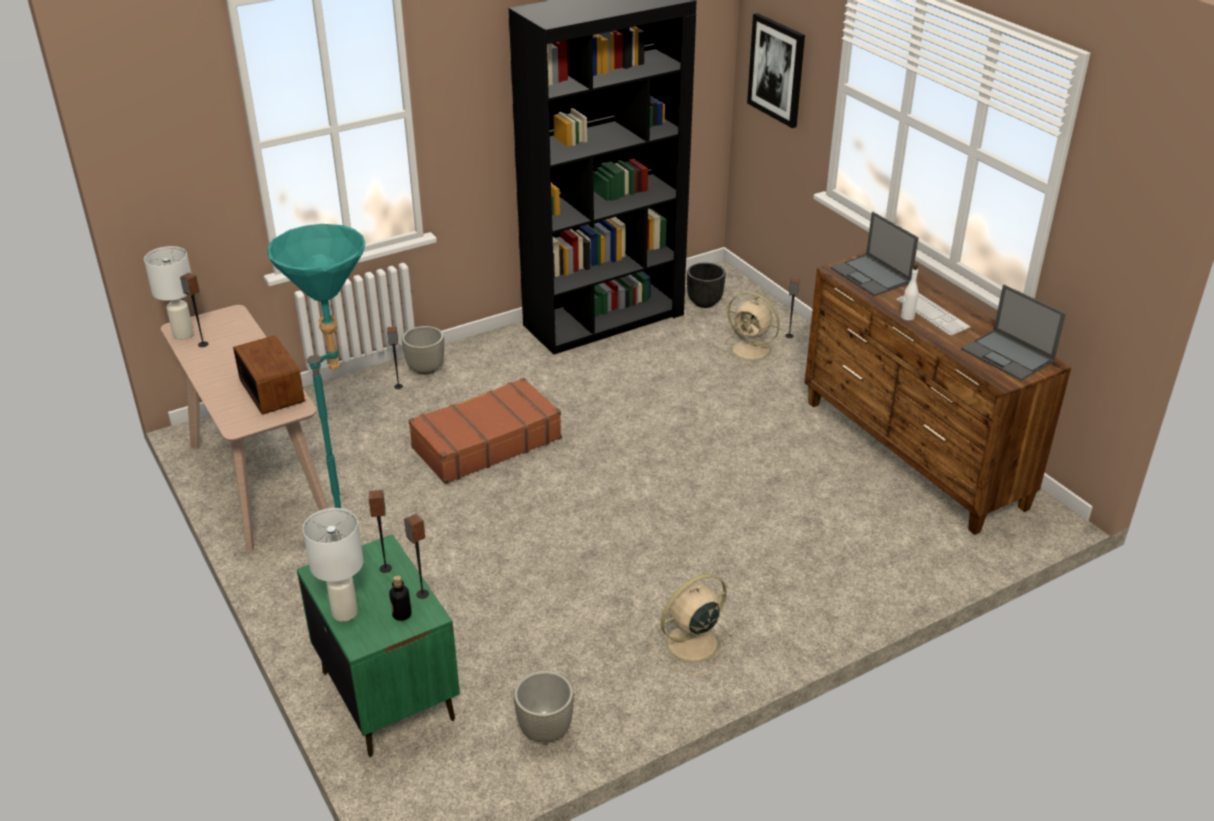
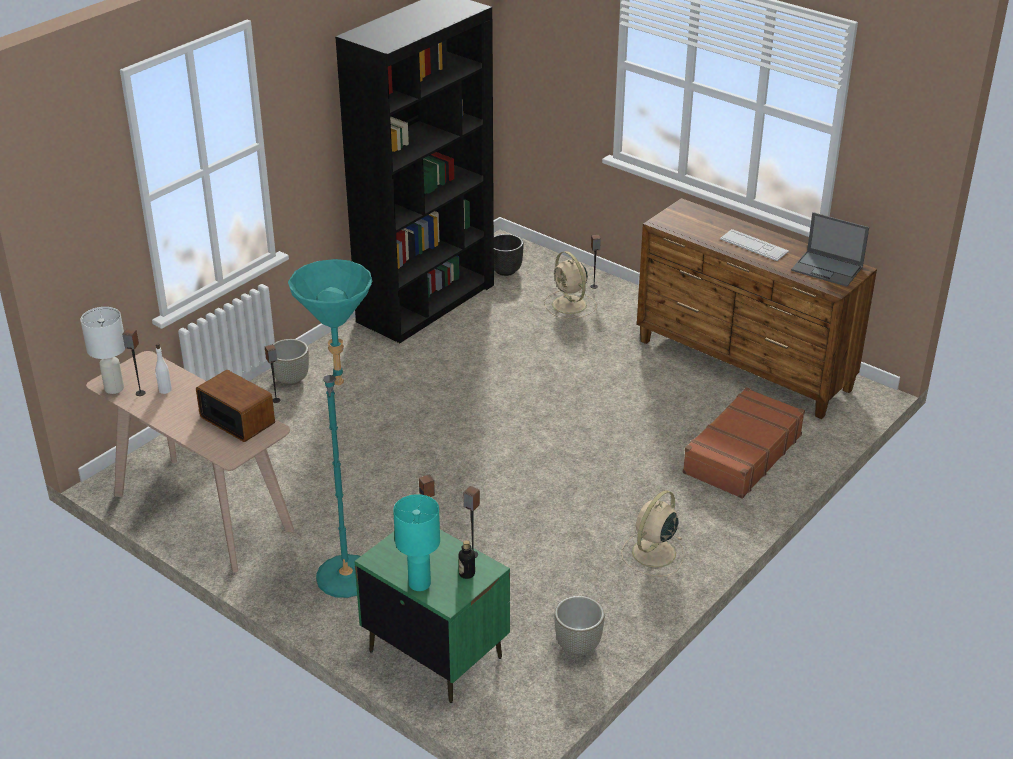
camera: 20 degrees left, 0 degrees up
(344, 612) = (419, 583): white table lamp -> turquoise table lamp
(485, 443) = (387, 433): brown suitcase -> brown suitcase (741, 454)
(752, 350) = (570, 305): beige fan -> beige fan turned 45 degrees clockwise
(777, 70) = (548, 54): picture -> none
(871, 276) = (689, 222): laptop -> none
(907, 317) = (736, 251): white bottle -> white bottle (165, 390)

